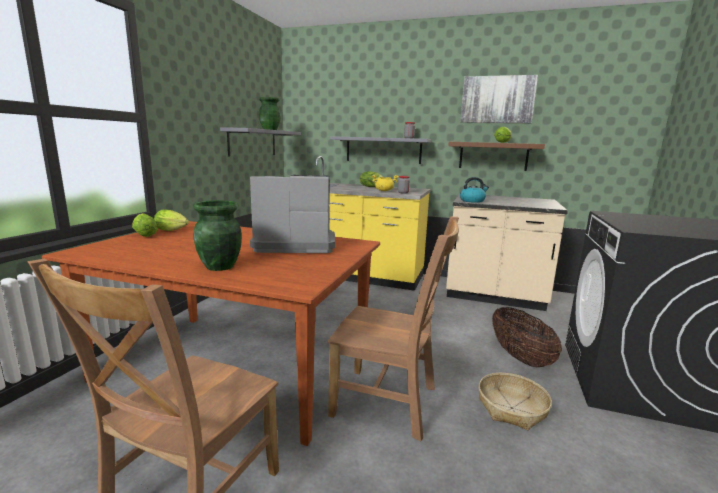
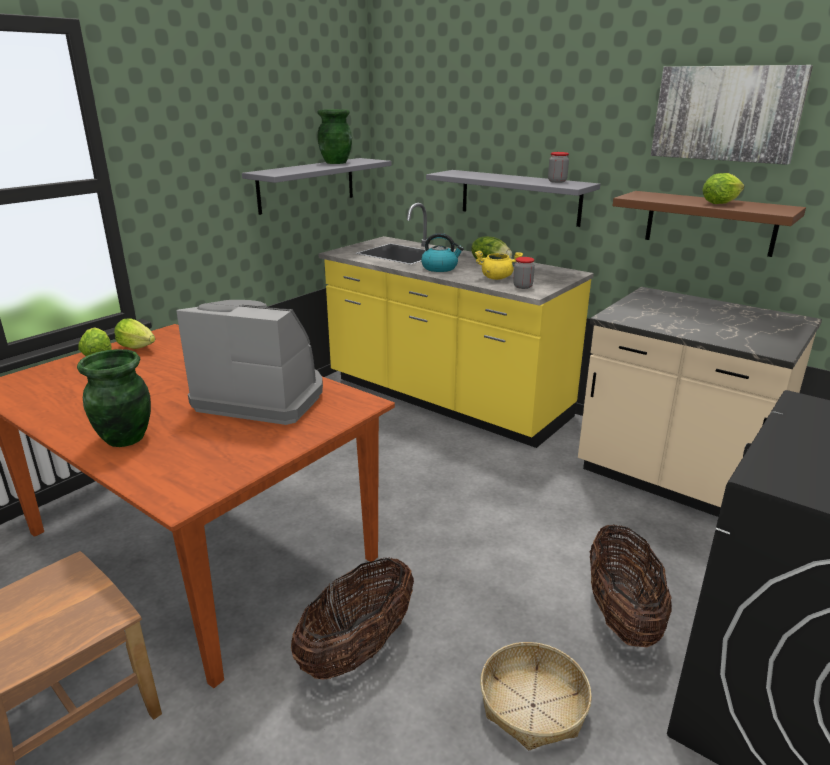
camera: 20 degrees right, 10 degrees up
(389, 403) = (357, 649): brown chair -> basket
(472, 201) = (631, 317): kettle -> kettle (440, 268)

